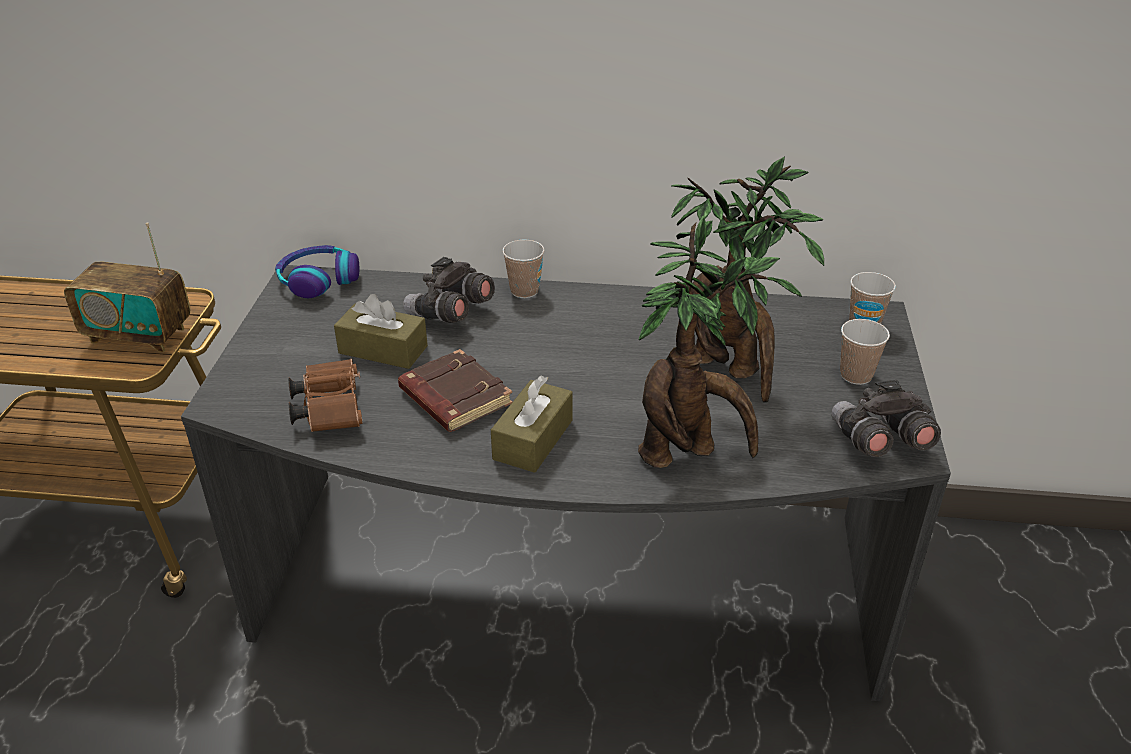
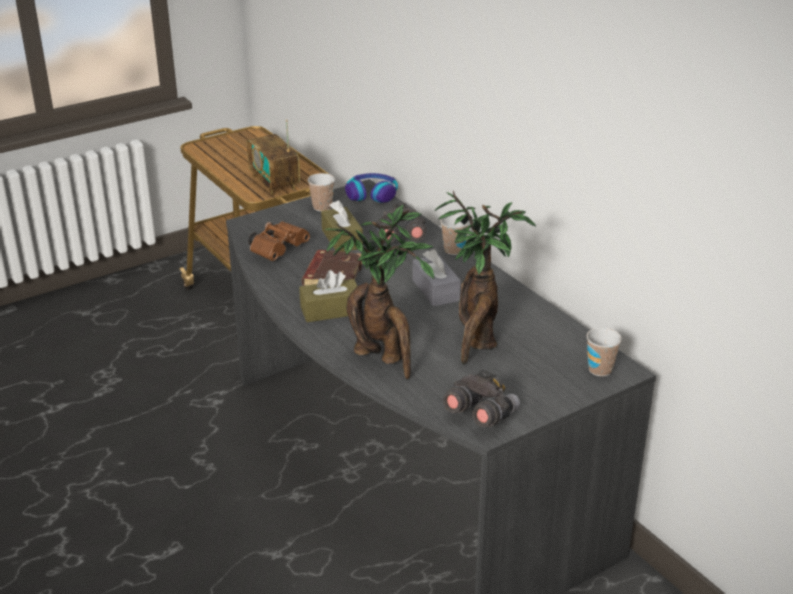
camera: 50 degrees right, 5 degrees down
(590, 343) = (435, 290): none -> grey tissue box
(856, 375) = (538, 385): cup -> cup (322, 207)

